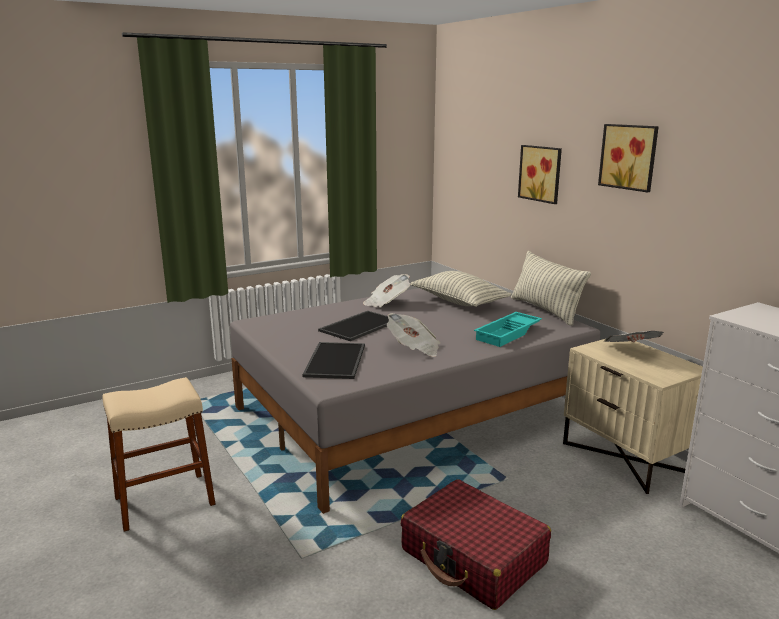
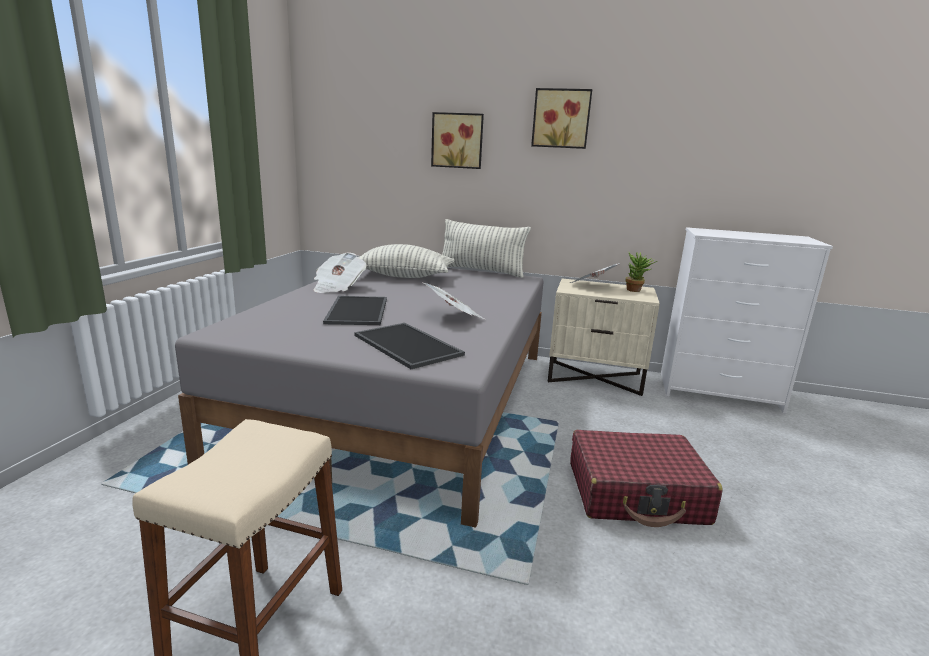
camera: 45 degrees left, 0 degrees up
(508, 334) = (496, 291): turquoise tray -> none
(674, 368) = (636, 291): none -> potted plant

